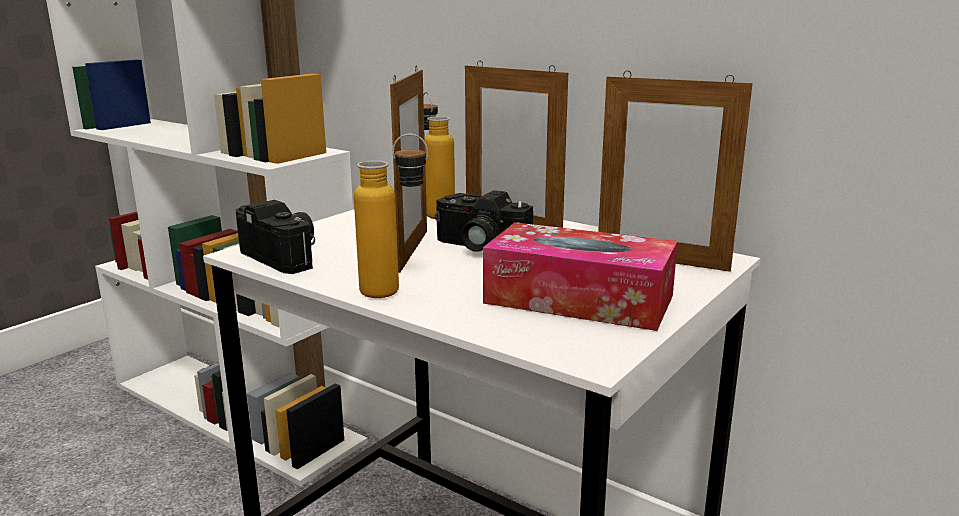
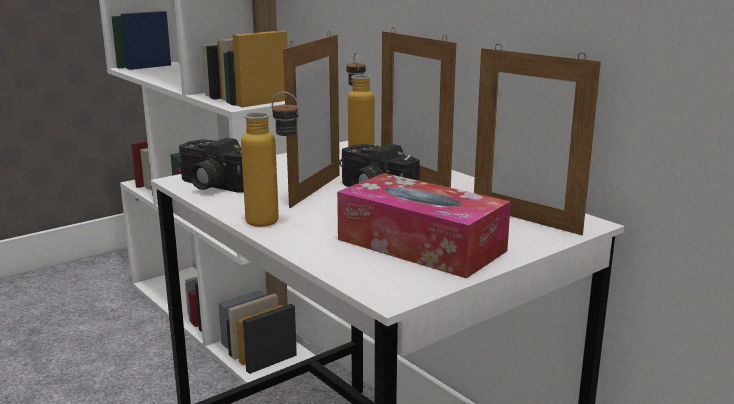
camera: 15 degrees right, 0 degrees up
(286, 256) = (211, 185): camera -> camera turned 150 degrees clockwise

